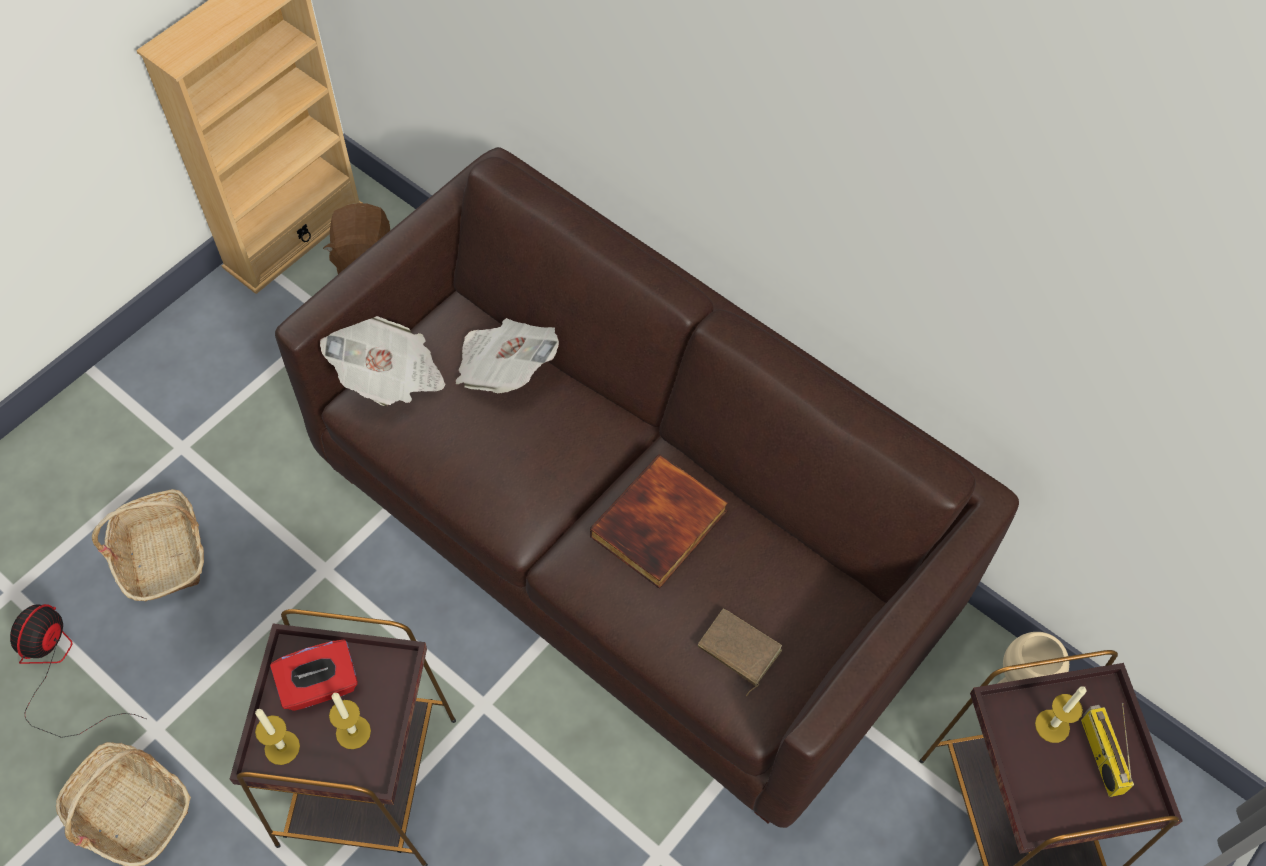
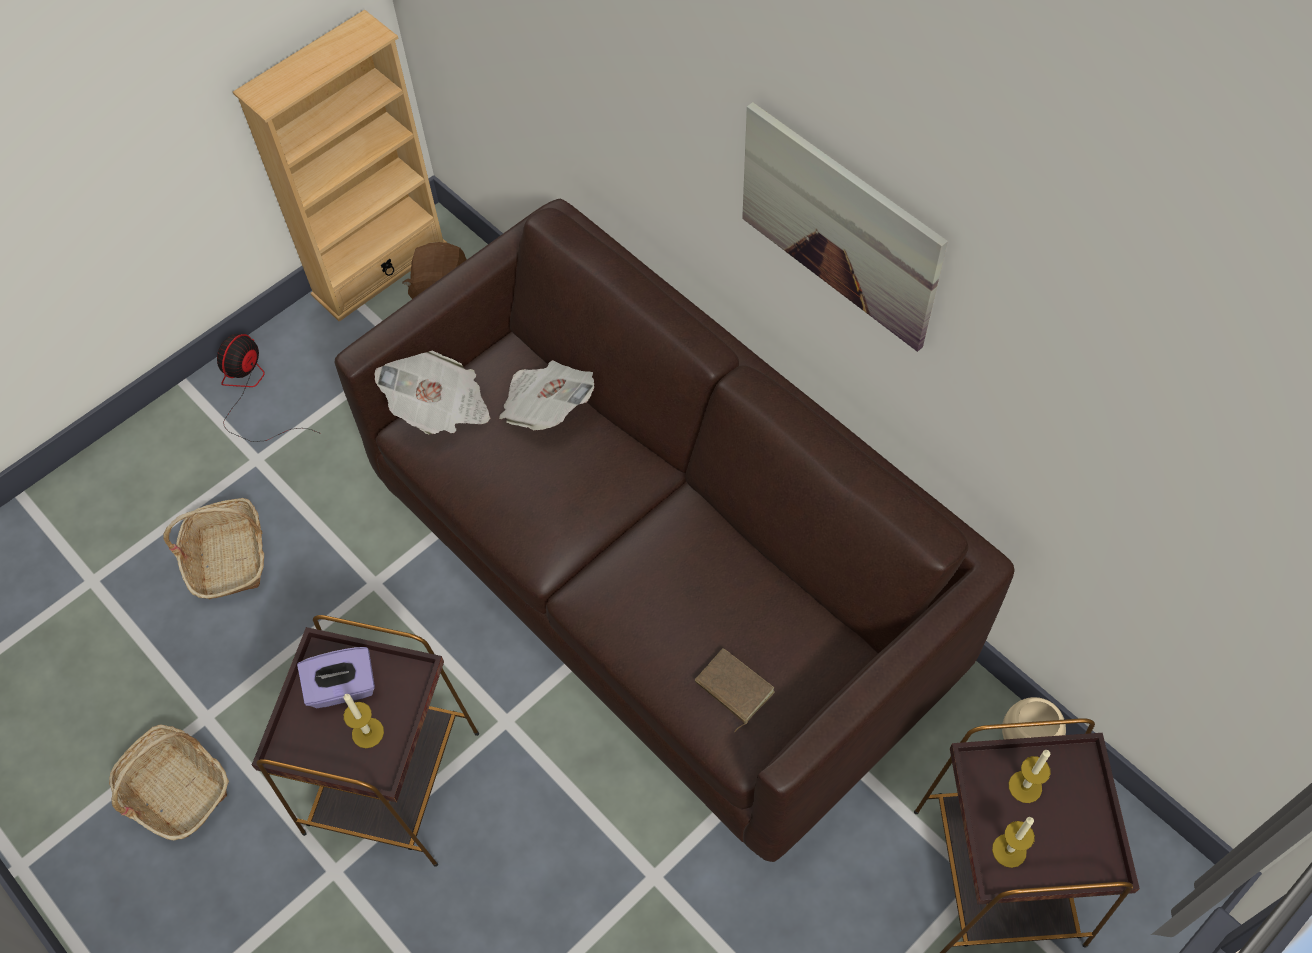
camera: 10 degrees right, 0 degrees up
(58, 671) = (125, 656): fan -> fan (252, 393)
(282, 747) = (302, 741): candle -> candle (1009, 850)
(320, 686) = (343, 688): red tissue box -> purple tissue box
(660, 526) = (674, 566): book -> none
(828, 154) = (839, 226): none -> picture
(1100, 755) = (1068, 818): radio -> none

